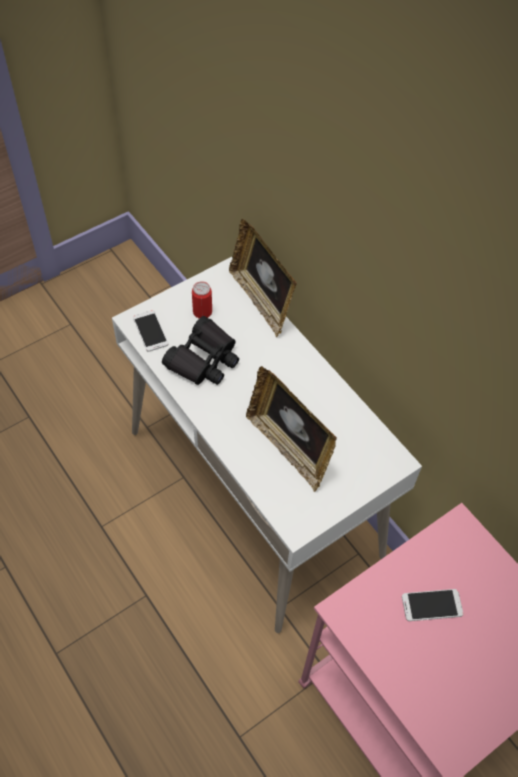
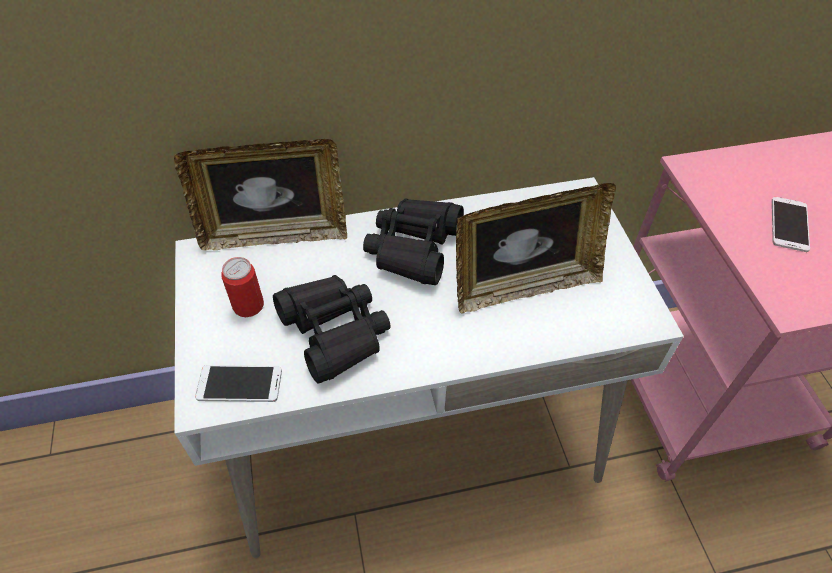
camera: 65 degrees left, 5 degrees down
(289, 376) = (413, 247): none -> black binoculars

